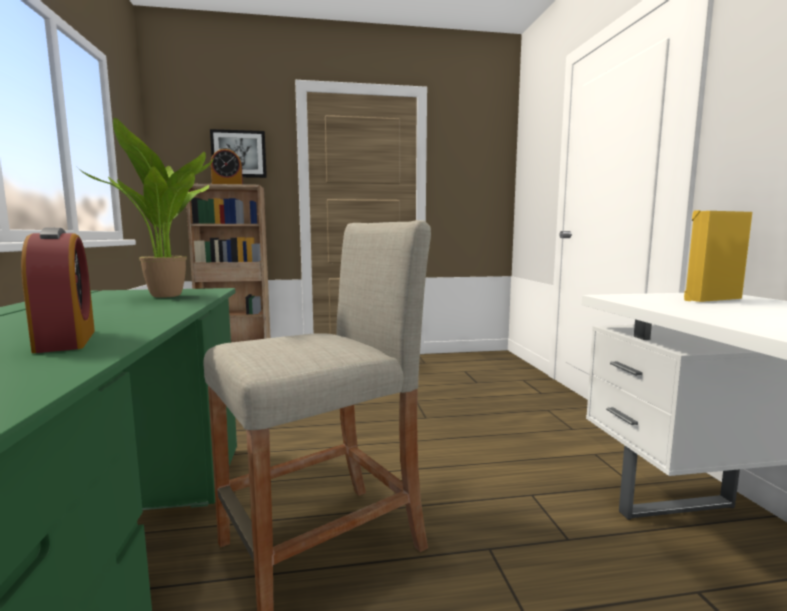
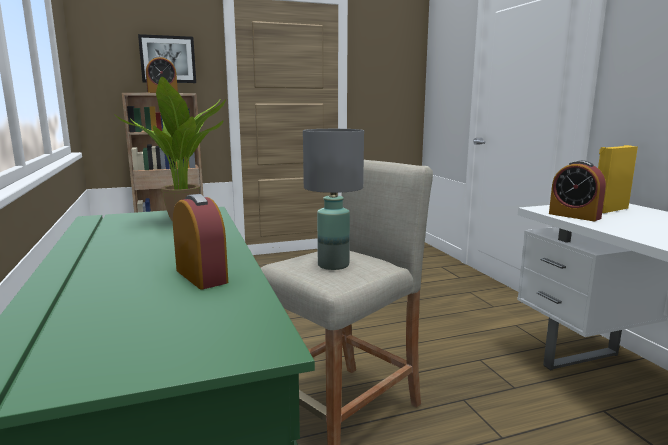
camera: 10 degrees left, 5 degrees up
(290, 347) = (332, 265): none -> grey table lamp
(654, 303) = (574, 216): none -> alarm clock

